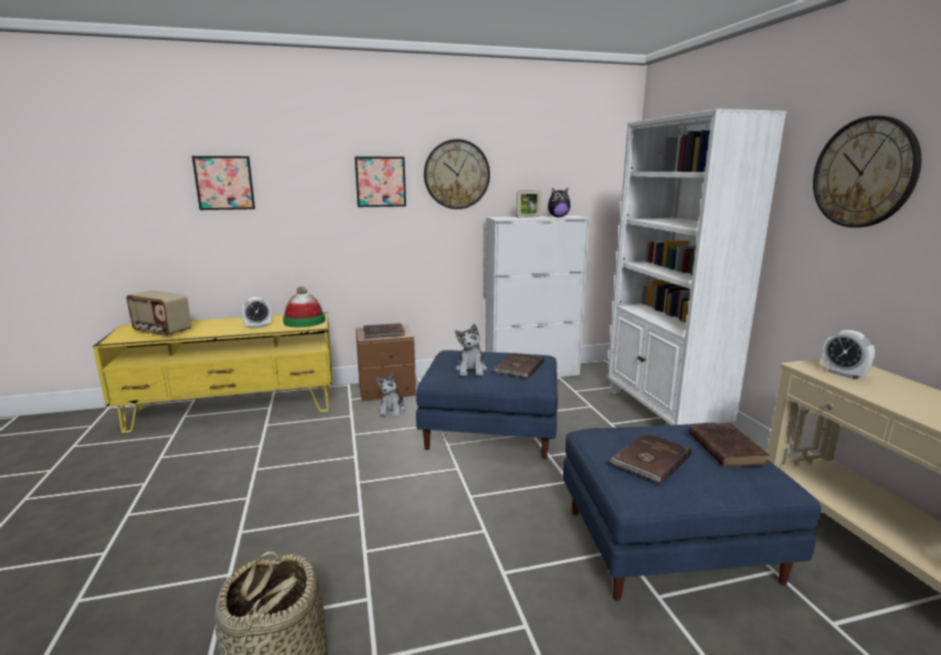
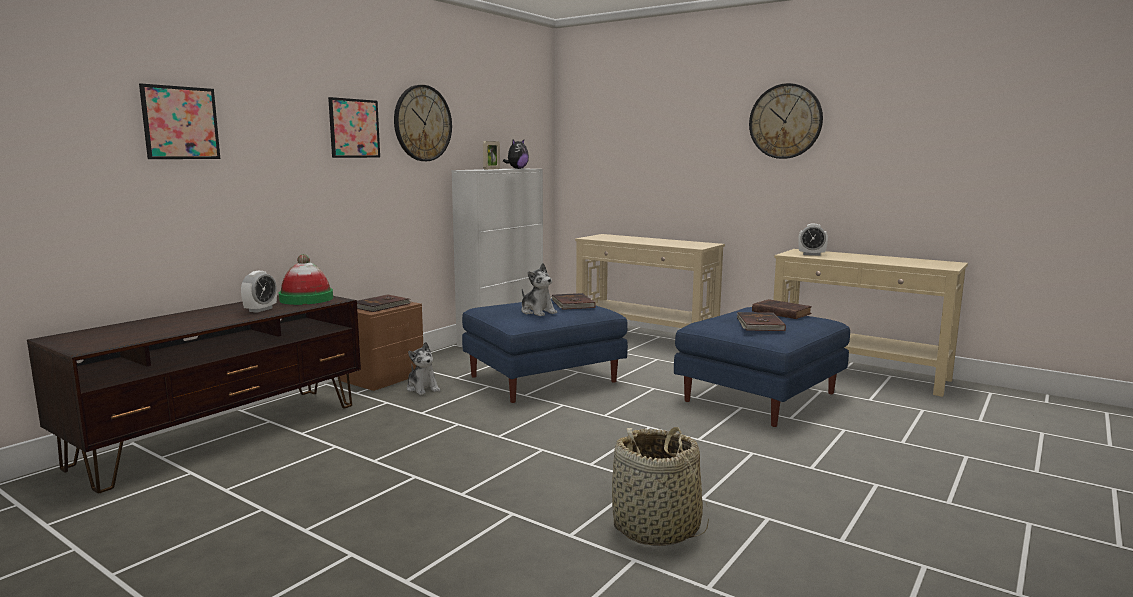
camera: 40 degrees left, 5 degrees down
(161, 332) = (134, 332): radio -> none
(234, 409) = (224, 434): yellow tv stand -> brown tv stand
(664, 412) = (645, 338): white bookcase -> beige console table

